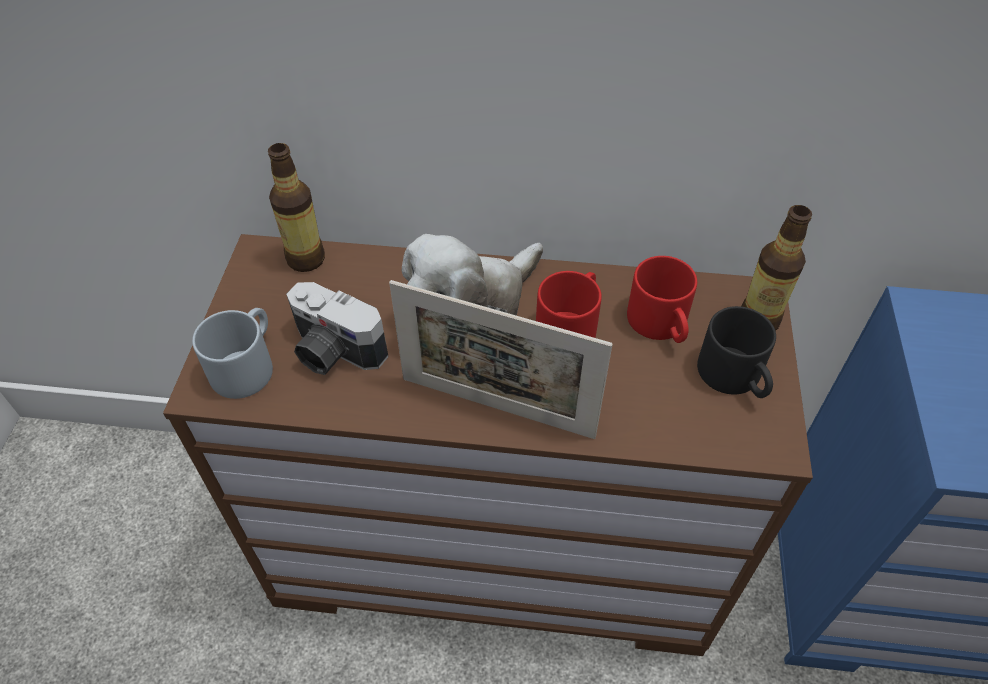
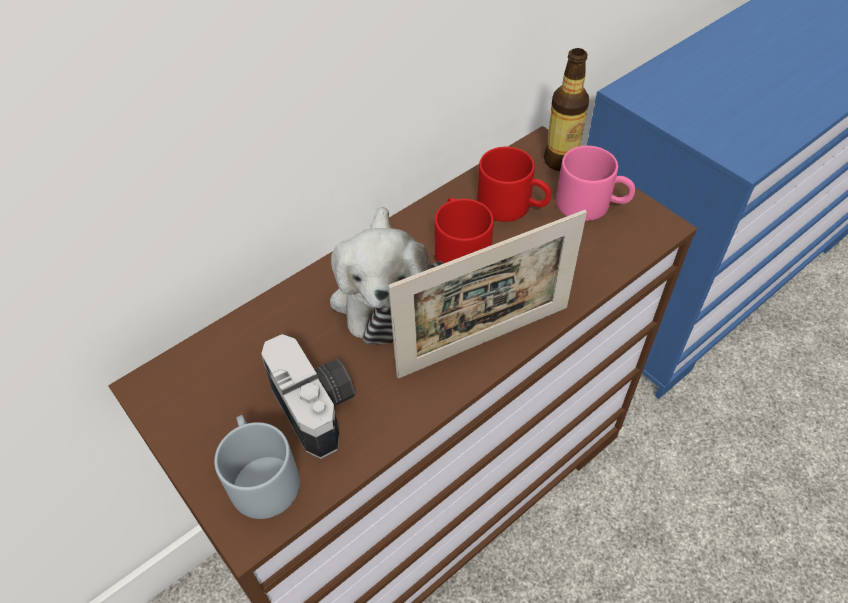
camera: 45 degrees left, 0 degrees up
(306, 259) = (199, 358): bottle -> none
(333, 352) = (319, 405): camera -> camera turned 105 degrees counterclockwise
(736, 377) = (592, 204): black mug -> pink mug

